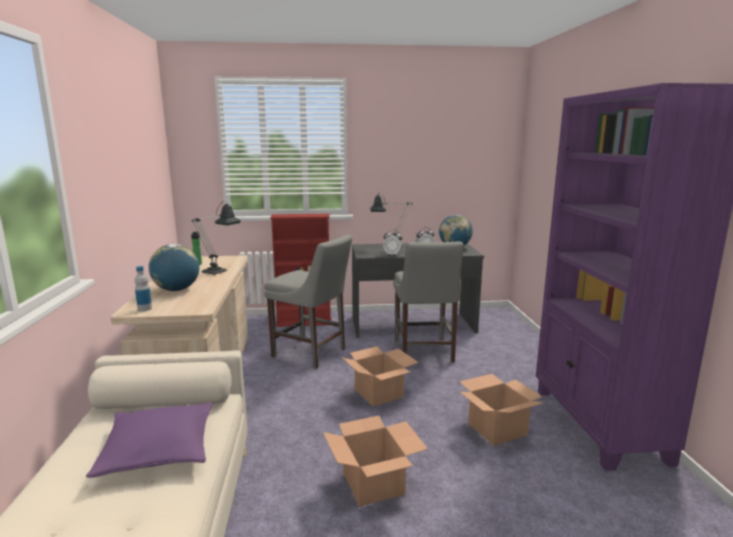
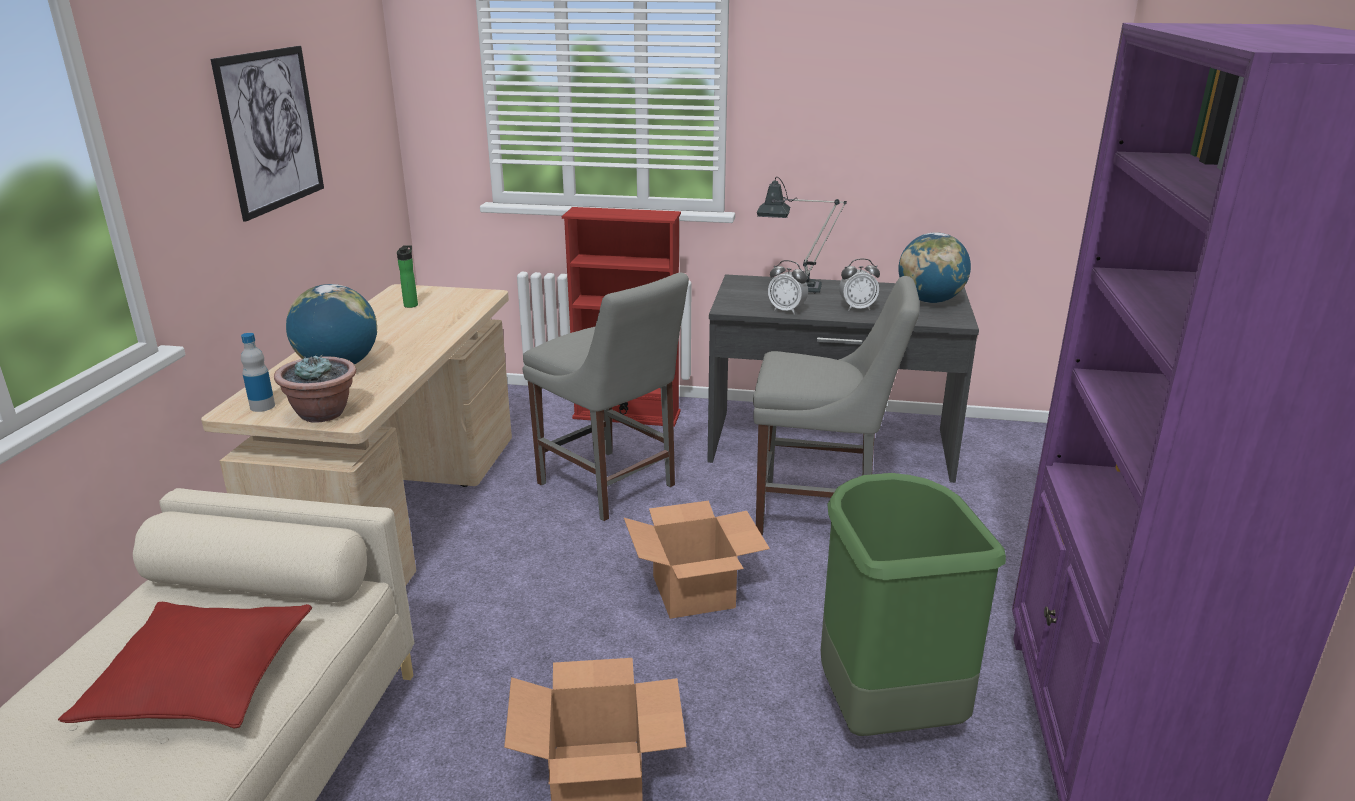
camera: 15 degrees right, 10 degrees up
(124, 169) = (271, 130): none -> picture
(158, 449) = (201, 680): purple pillow -> red pillow
(184, 308) = (323, 413): none -> potted plant
(218, 271) = (434, 327): table lamp -> none
(423, 353) = (821, 514): grey chair -> grey chair turned 90 degrees counterclockwise
(497, 429) = (883, 712): cardboard box -> green trash can

